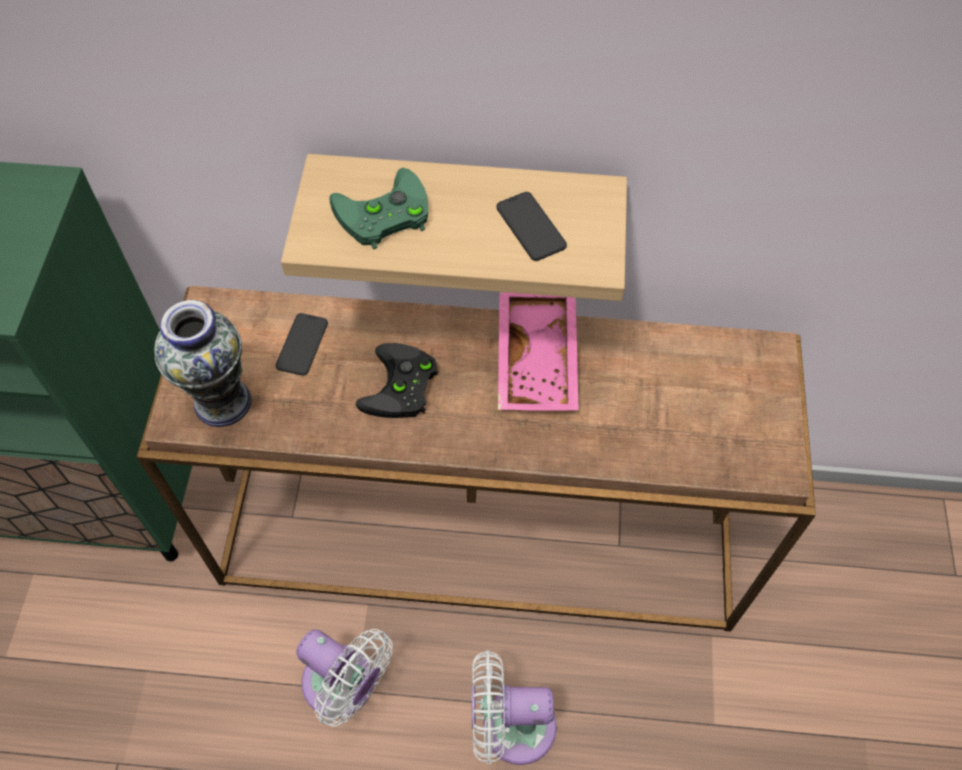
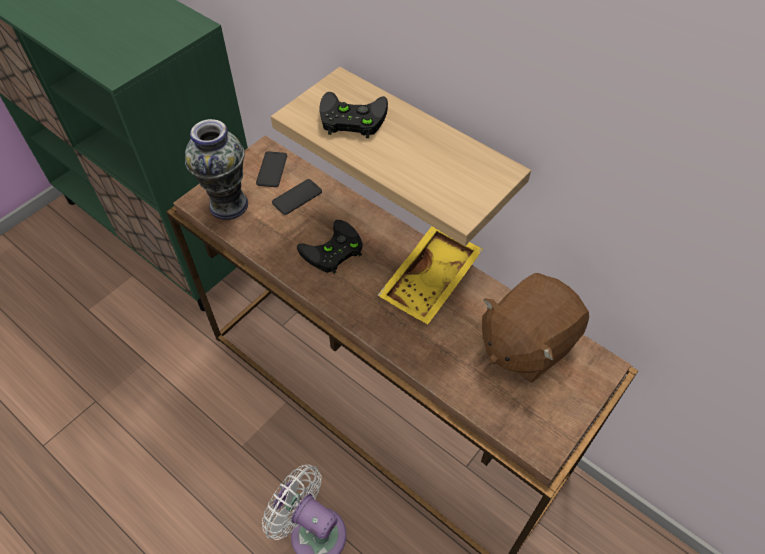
camera: 35 degrees right, 5 degrees down
(345, 686) = (238, 440): white fan -> none
(382, 216) = (350, 119): green game controller -> black game controller
(531, 227) = (437, 168): phone -> phone (272, 169)
(539, 359) = (431, 282): pink tray -> yellow tray
(685, 371) = (525, 343): none -> brown plush toy

